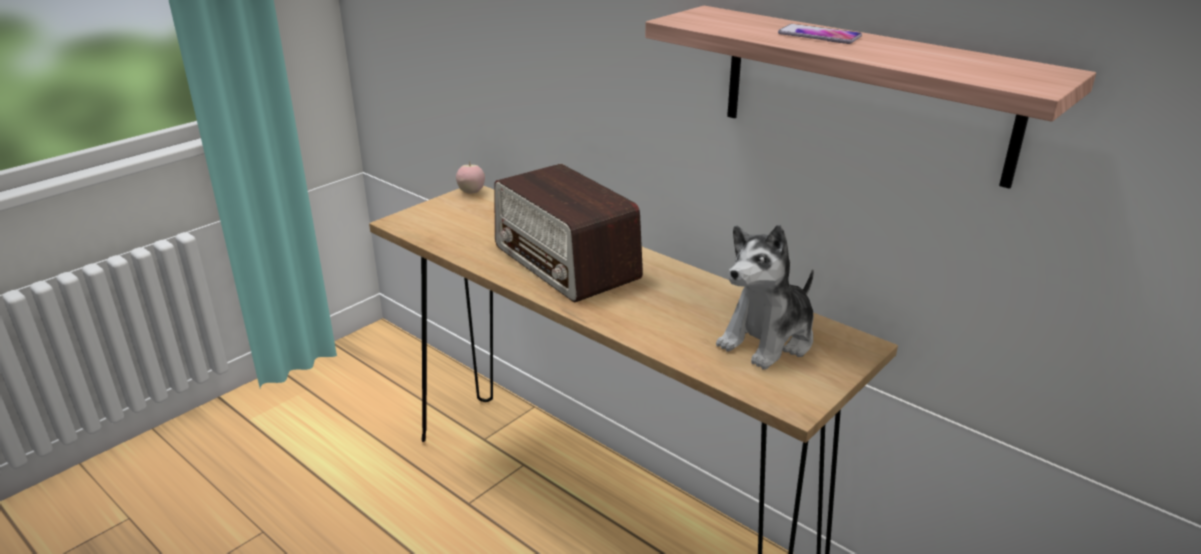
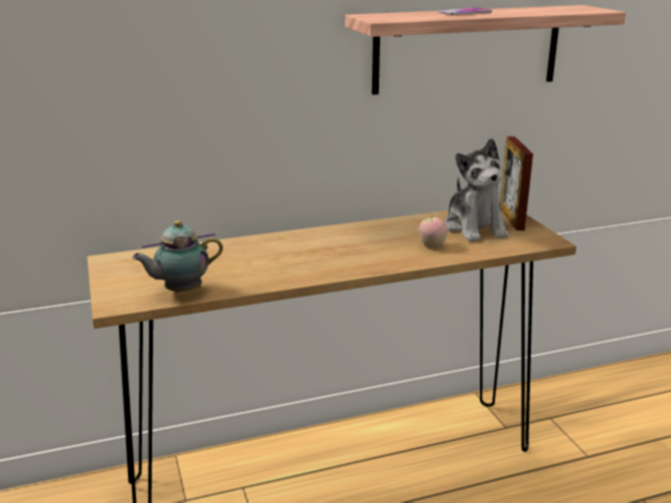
camera: 60 degrees left, 5 degrees down
(441, 236) = (180, 291): none -> teapot
(471, 192) = (109, 261): apple -> apple (432, 245)
(566, 263) = (300, 256): radio -> none
(837, 360) = (511, 219): none -> picture frame

